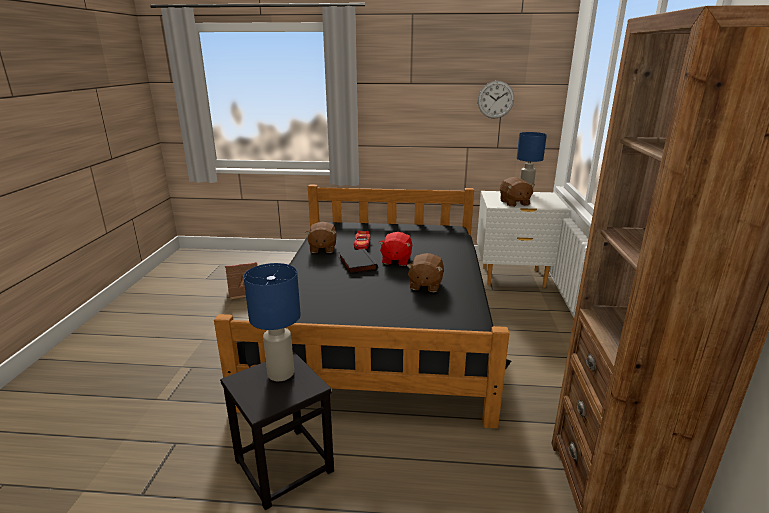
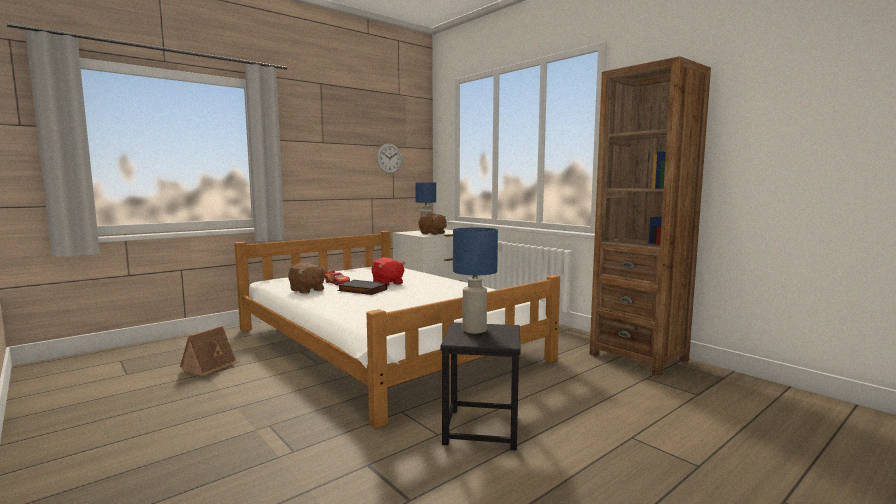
camera: 45 degrees left, 15 degrees down
(379, 320) = (385, 343): black bed -> white bed
(425, 285) = (440, 288): brown plush toy -> none

